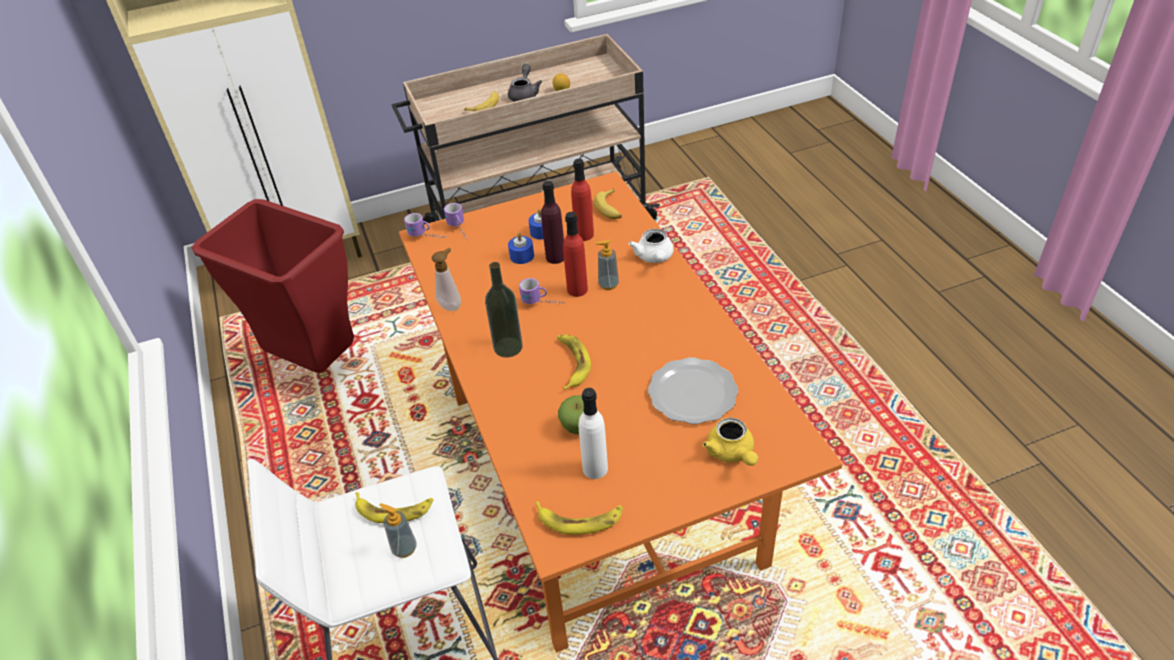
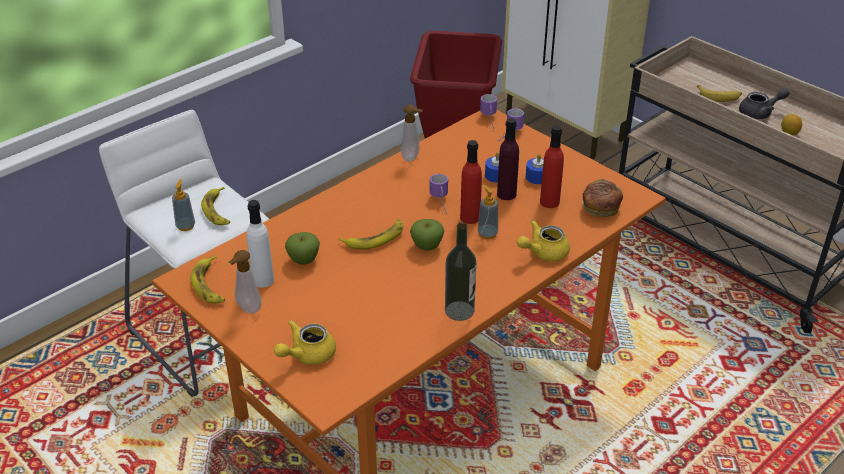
camera: 65 degrees right, 5 degrees down
(508, 347) = (378, 200): bottle -> bottle (459, 311)
(605, 329) = (427, 246): none -> apple
(610, 209) = (600, 208): banana -> bread
(639, 491) = (247, 309): none -> soap dispenser
(654, 258) = (543, 252): white teapot -> yellow teapot
(691, 393) = (370, 315): plate -> none

